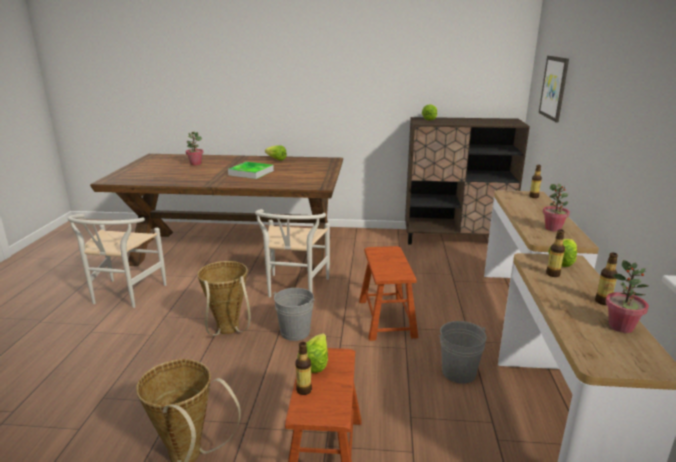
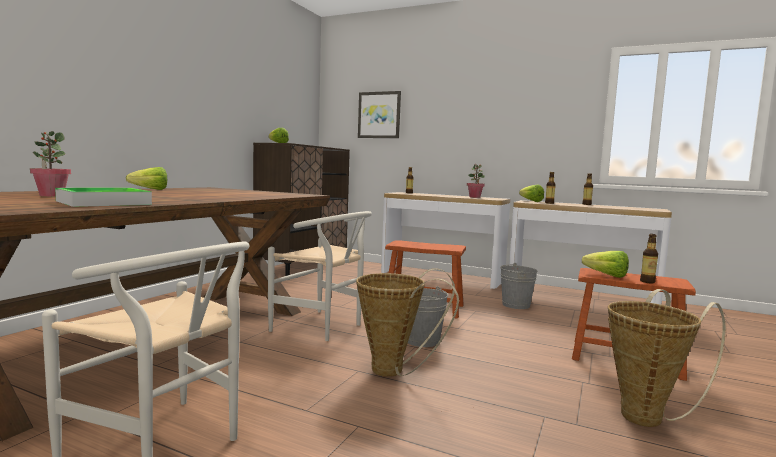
camera: 70 degrees left, 15 degrees down
(251, 173) = (192, 195): tray -> tray (103, 203)
(620, 327) = (616, 206): potted plant -> none

